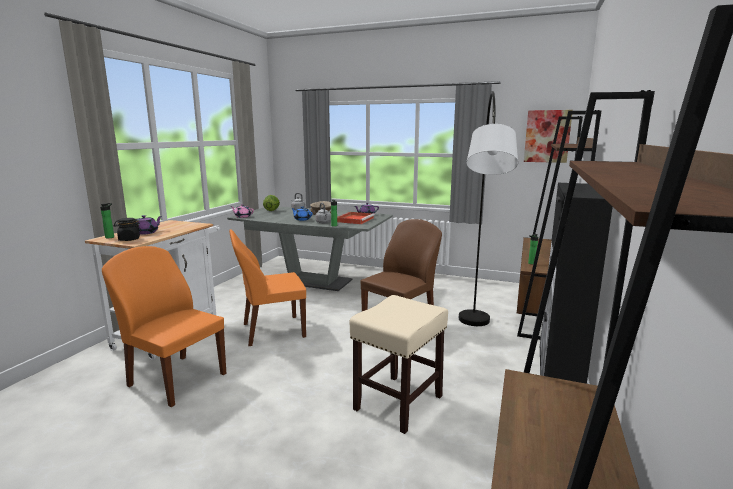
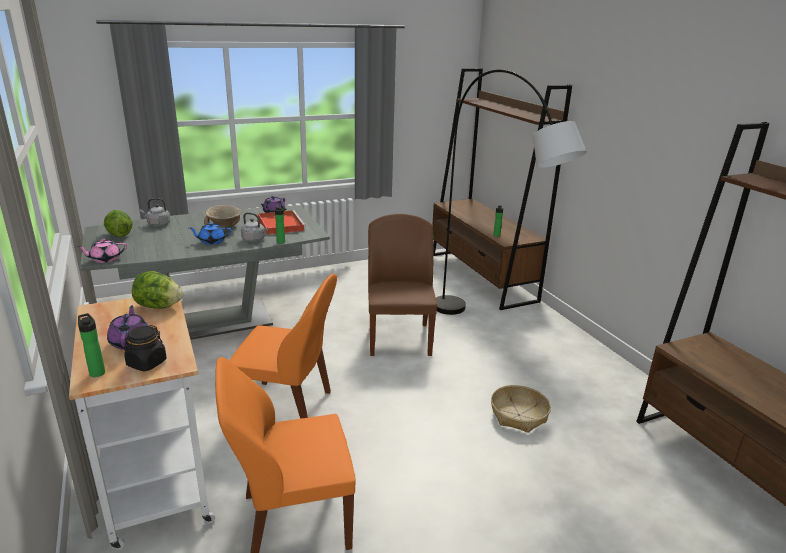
camera: 45 degrees left, 10 degrees up
(189, 226) = (158, 306): none -> lettuce
(271, 331) = (288, 408): orange chair -> orange chair turned 105 degrees counterclockwise
(398, 403) = (519, 415): beige stool -> basket
(547, 136) = (445, 89): picture -> none
(558, 374) = (568, 333): black cabinet -> none

